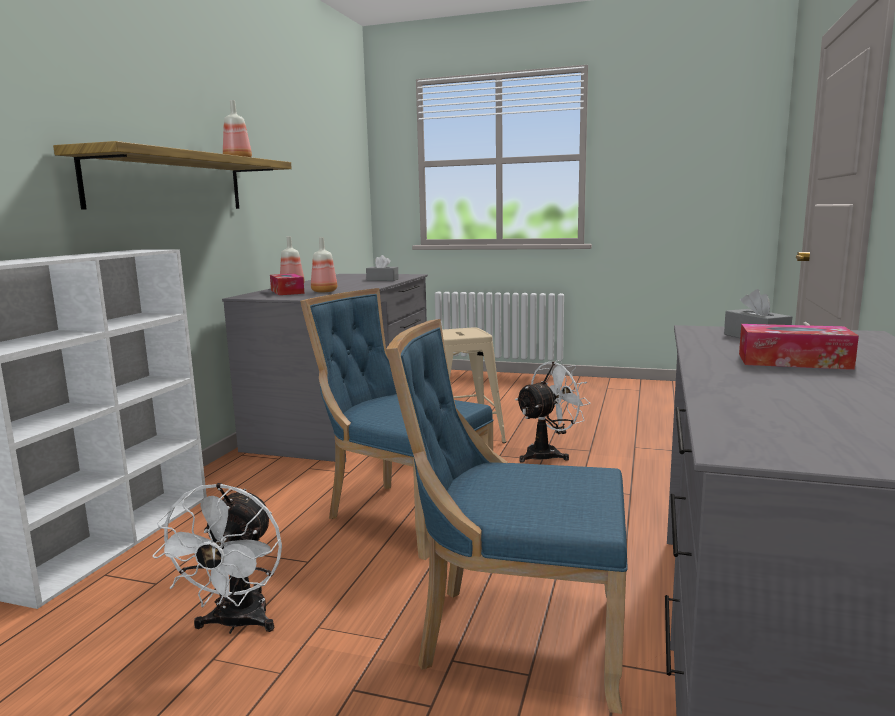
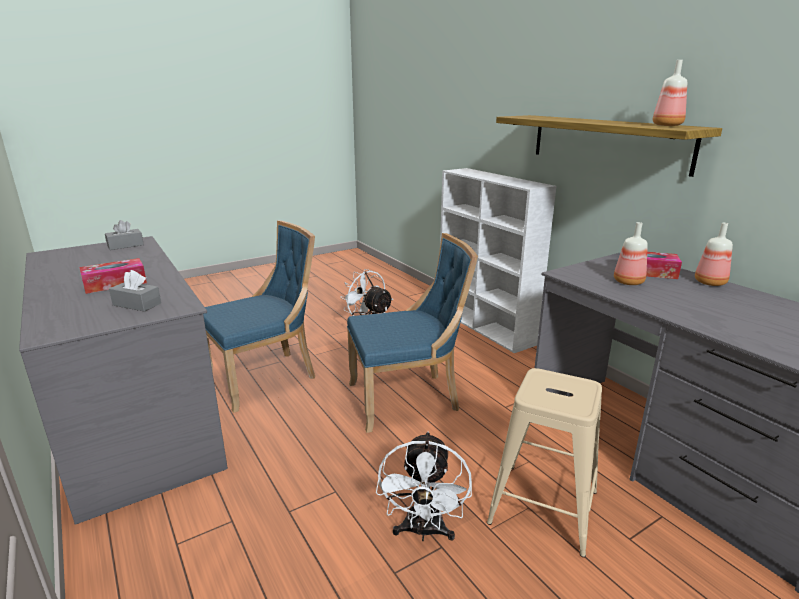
camera: 130 degrees right, 10 degrees up
(382, 280) = (757, 335): grey tissue box -> grey tissue box (125, 245)

